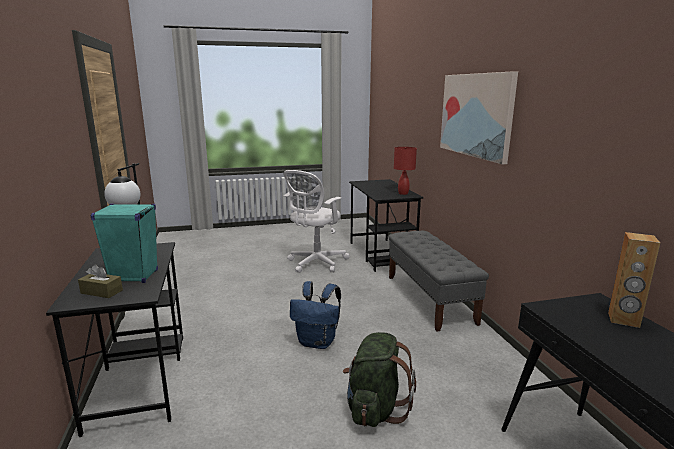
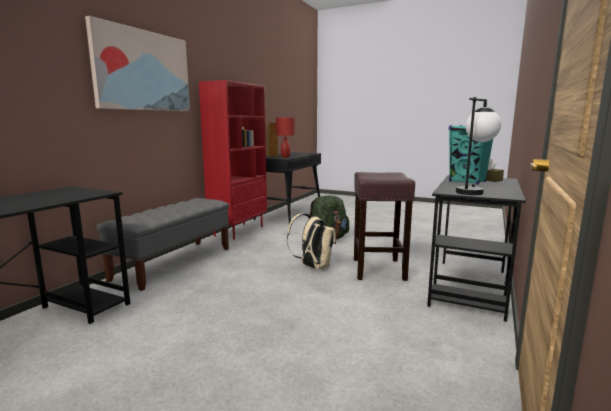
camera: 140 degrees left, 5 degrees down
(250, 368) = (378, 268): none -> brown stool
(315, 263) = (146, 353): white office chair -> none
(317, 342) = (313, 267): blue backpack -> beige backpack
(403, 193) = (57, 191): red table lamp -> red table lamp (285, 157)
(510, 368) = (238, 231): none -> red bookcase

